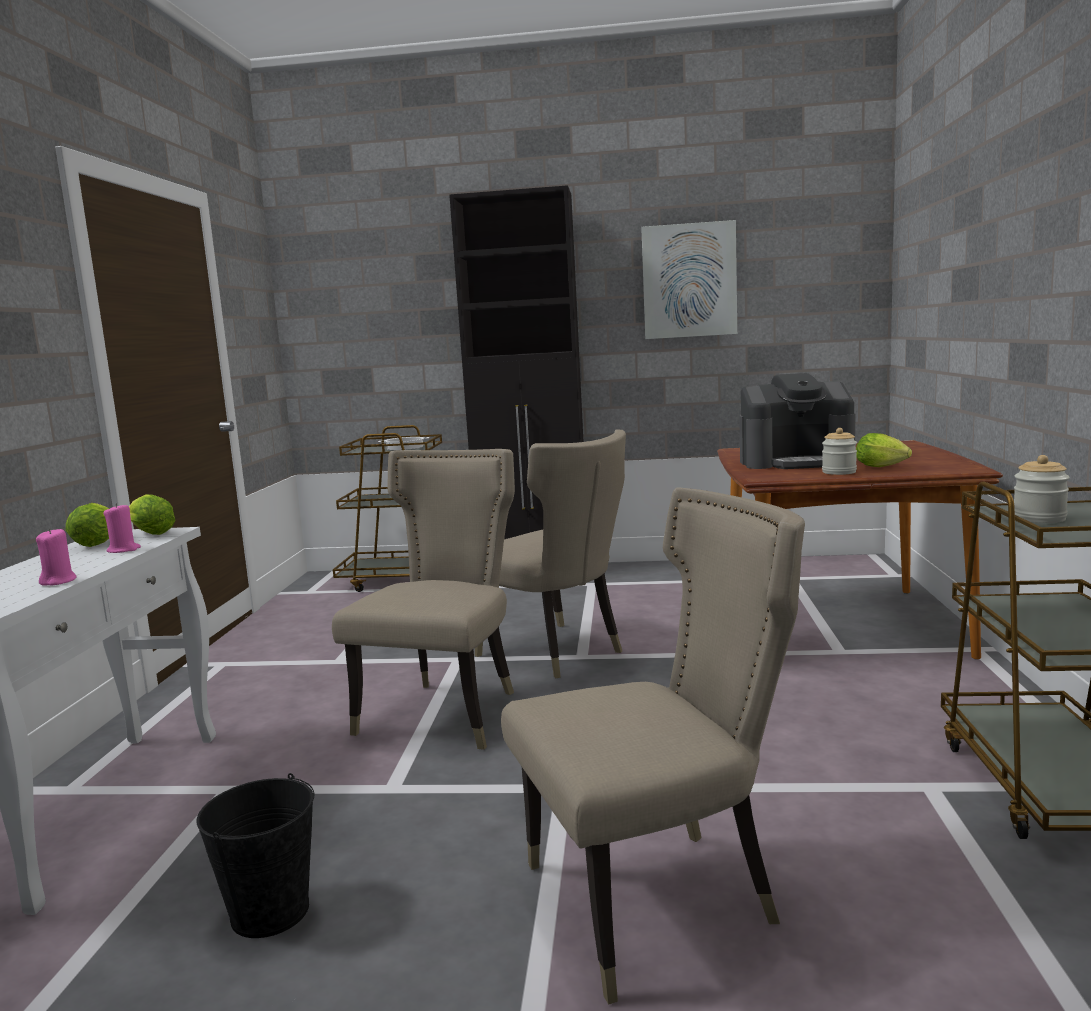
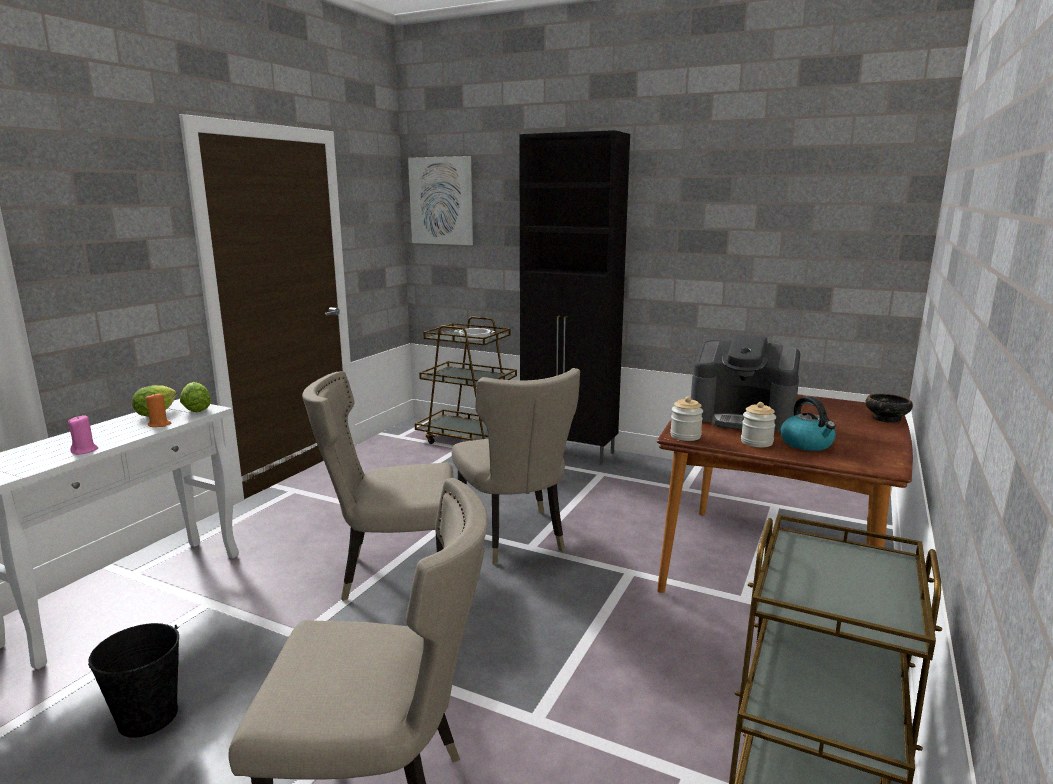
camera: 20 degrees right, 5 degrees up
(124, 550) = (159, 424): pink candle -> orange candle
(446, 712) = (392, 575): beige chair -> beige chair turned 135 degrees counterclockwise
(689, 281) = (729, 218): picture -> picture (441, 201)
(884, 467) = (807, 444): lettuce -> kettle
(918, 447) = (886, 419): none -> bowl
(1039, 518) = (816, 569): jar -> jar (685, 436)

